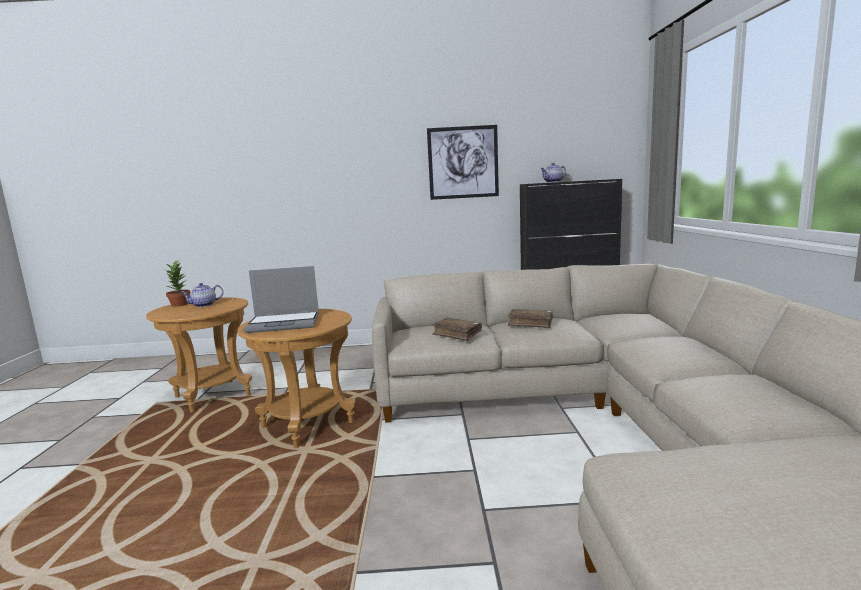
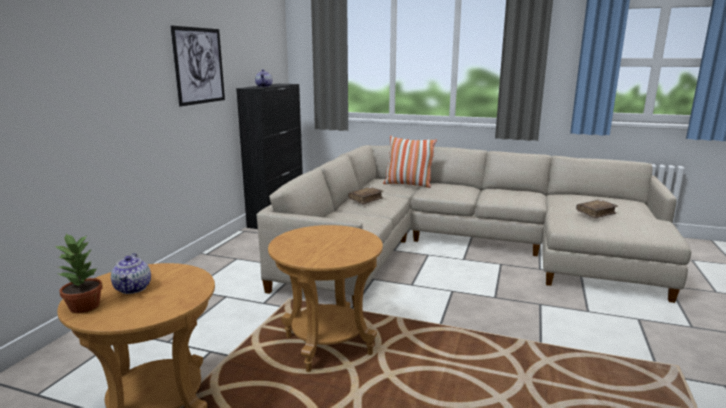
camera: 70 degrees left, 5 degrees up
(285, 323) = (327, 247): laptop -> none
(457, 334) = (359, 219): brown book -> brown book (596, 213)
(645, 329) = (408, 184): none -> pillow

